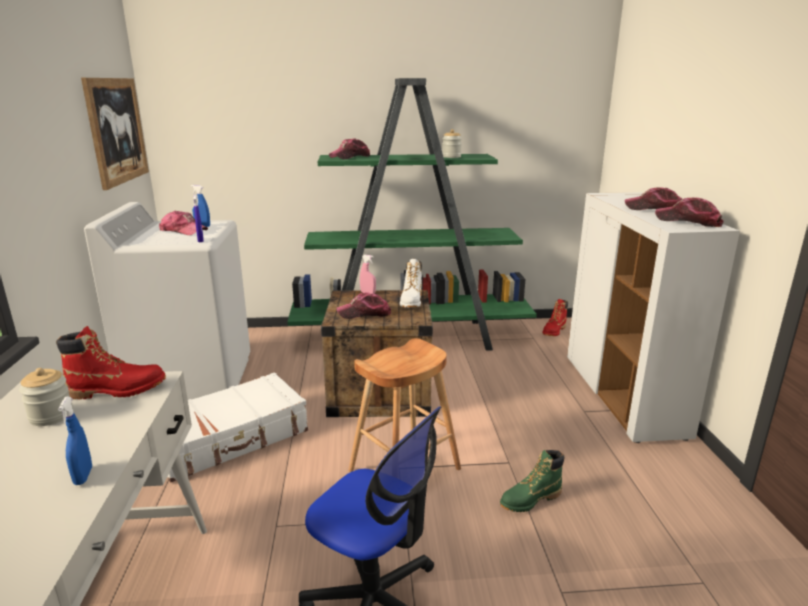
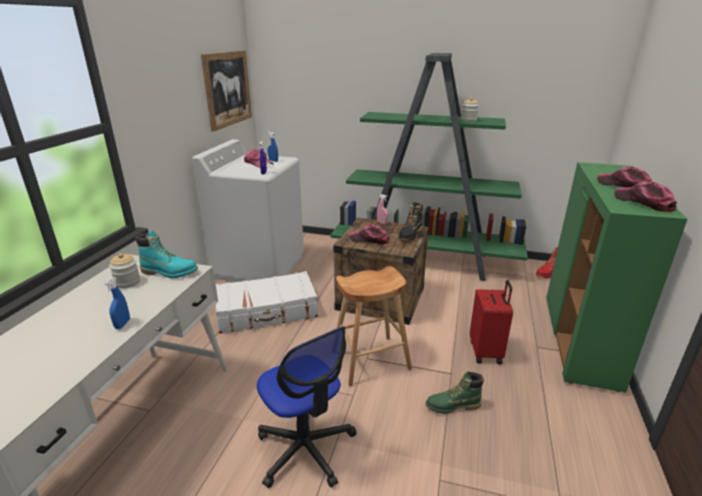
camera: 20 degrees right, 5 degrees up
(117, 390) = (169, 272): red boot -> turquoise boot
(350, 157) = (388, 115): cap -> none
(411, 301) = (410, 235): white boot -> black boot
(535, 429) = (486, 352): none -> red suitcase
(623, 396) = (580, 341): white cabinet -> green cabinet

